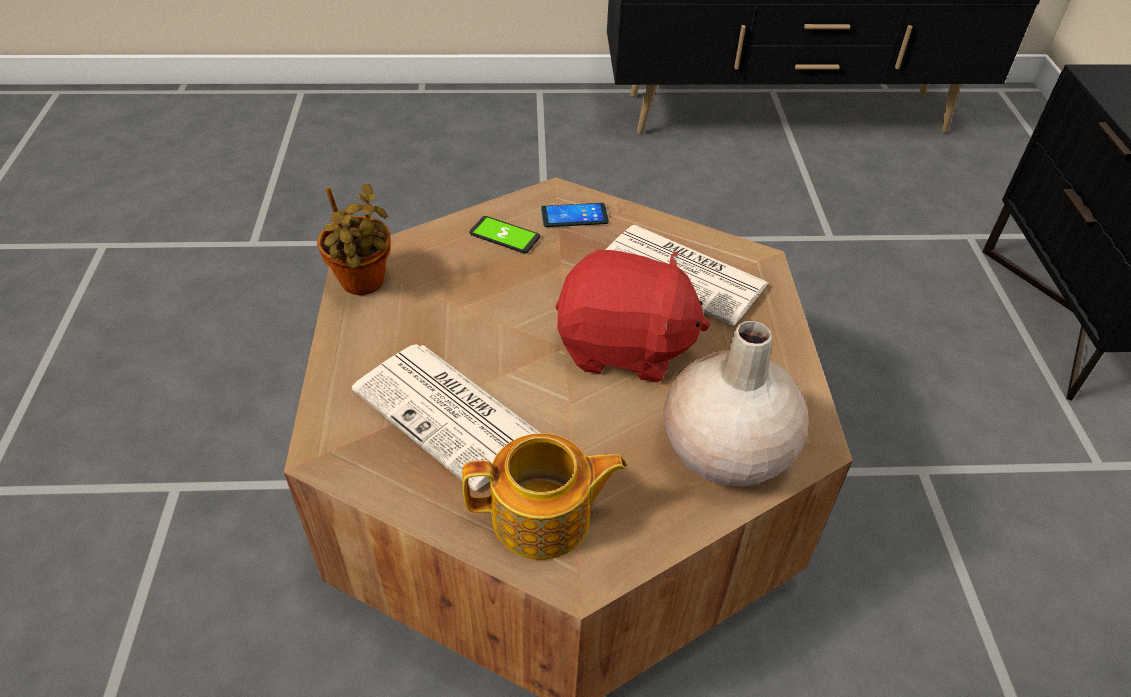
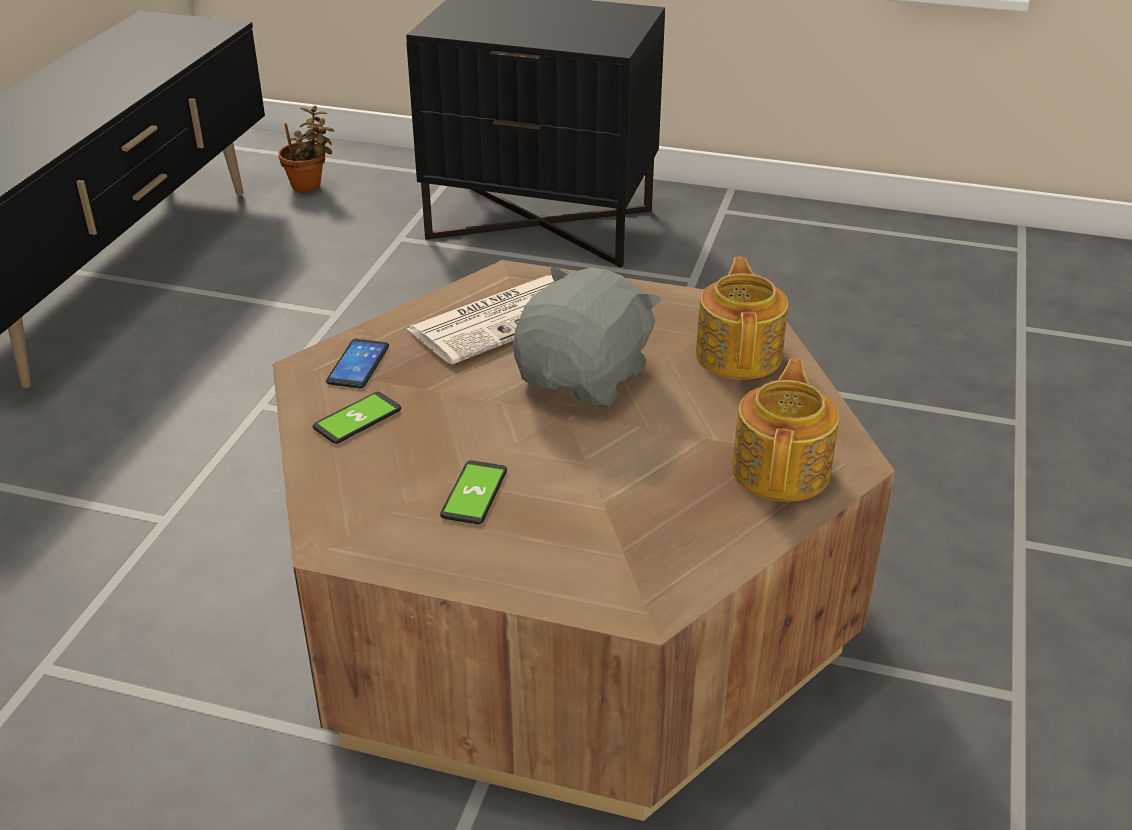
camera: 70 degrees left, 10 degrees down
(363, 285) = (374, 544): potted plant -> potted plant (310, 186)
(436, 320) = (474, 493): none -> phone
(450, 414) = (627, 506): newspaper -> none
(624, 347) = (585, 377): red plush toy -> grey plush toy
(725, 451) = (739, 354): beige vase -> teapot

